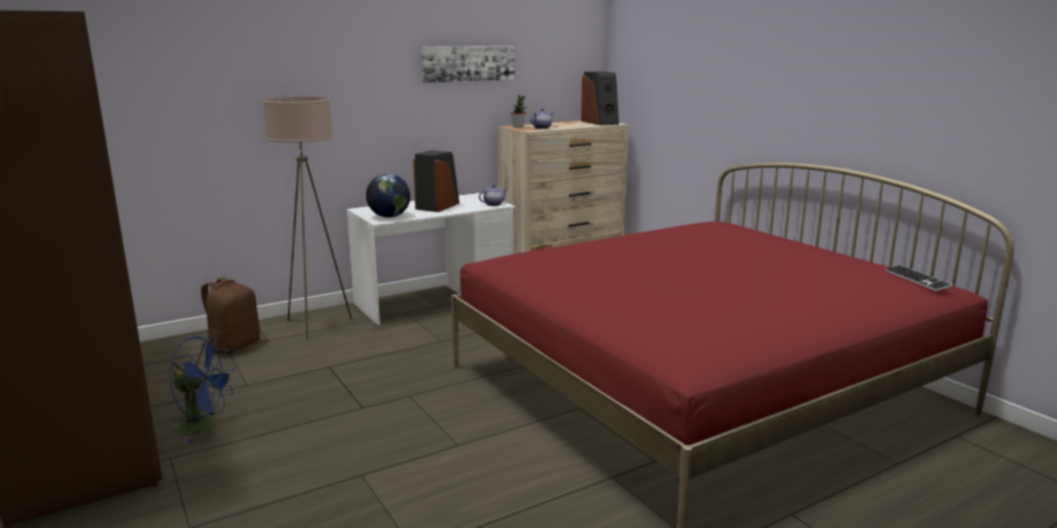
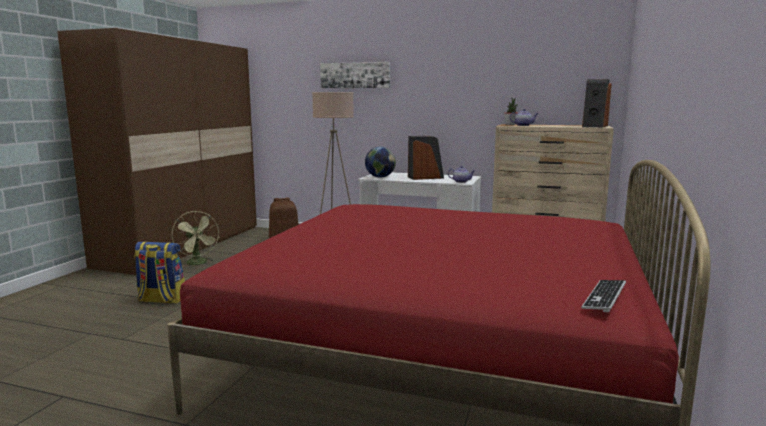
camera: 50 degrees right, 5 degrees down
(204, 426) = (198, 263): blue fan -> green fan
(311, 490) = (161, 300): none -> backpack
(468, 63) = (479, 73): picture -> picture (355, 75)

